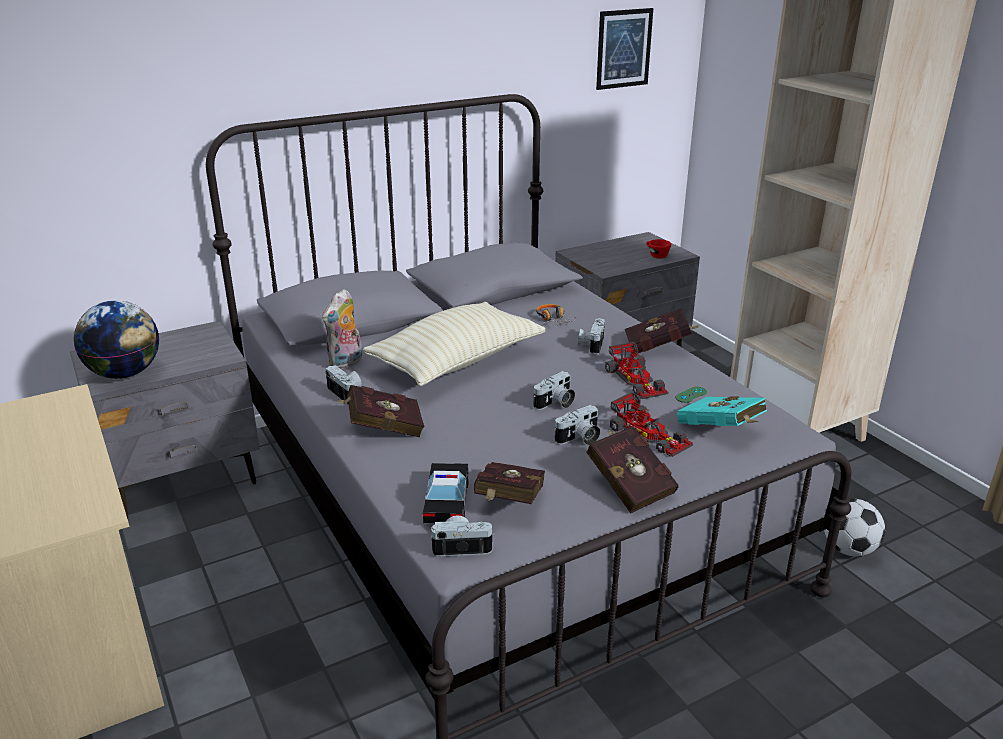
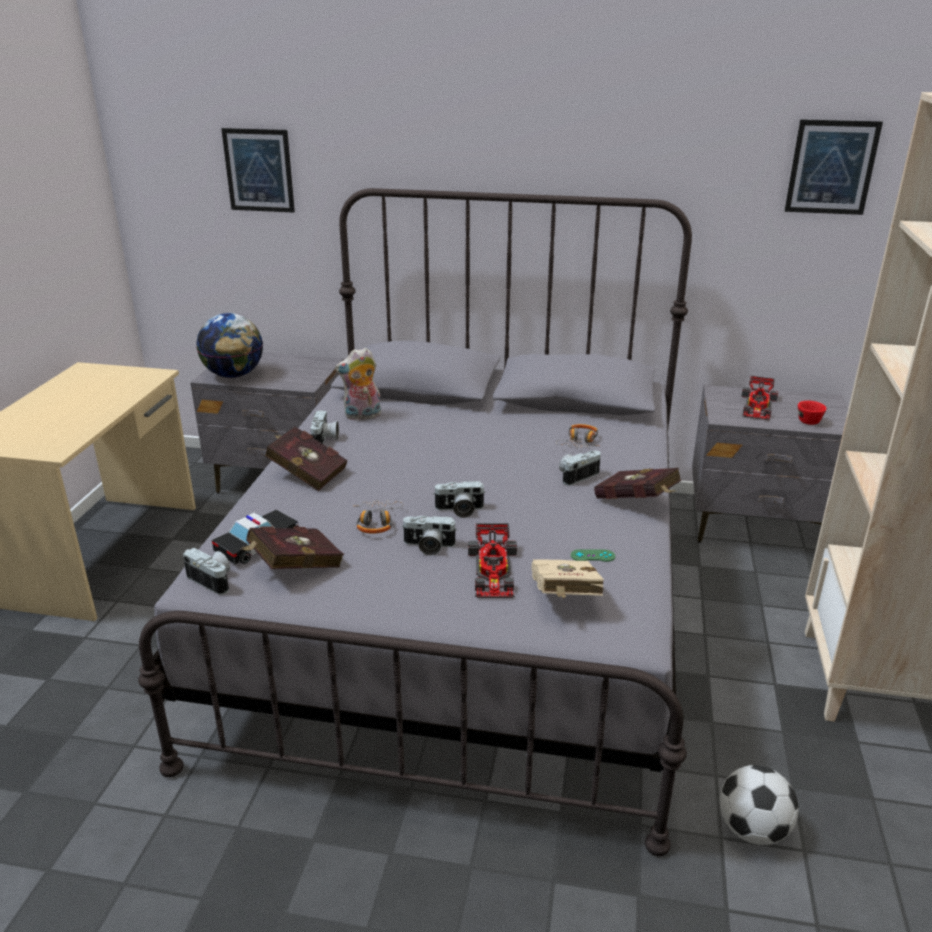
camera: 40 degrees right, 0 degrees up
(86, 125) = (259, 170): none -> picture
(457, 362) = (440, 446): beige pillow -> none
(510, 439) = (376, 522): none -> headphones
(628, 485) = (402, 601): red book -> none
(636, 379) = (565, 521): toy car -> toy car (757, 406)
(721, 430) = (563, 599): turquoise book -> beige book

